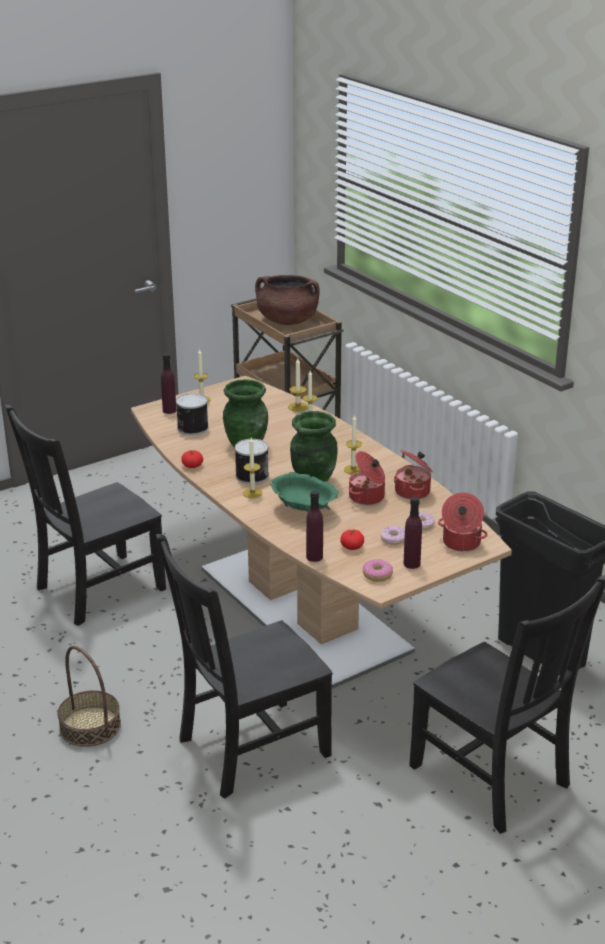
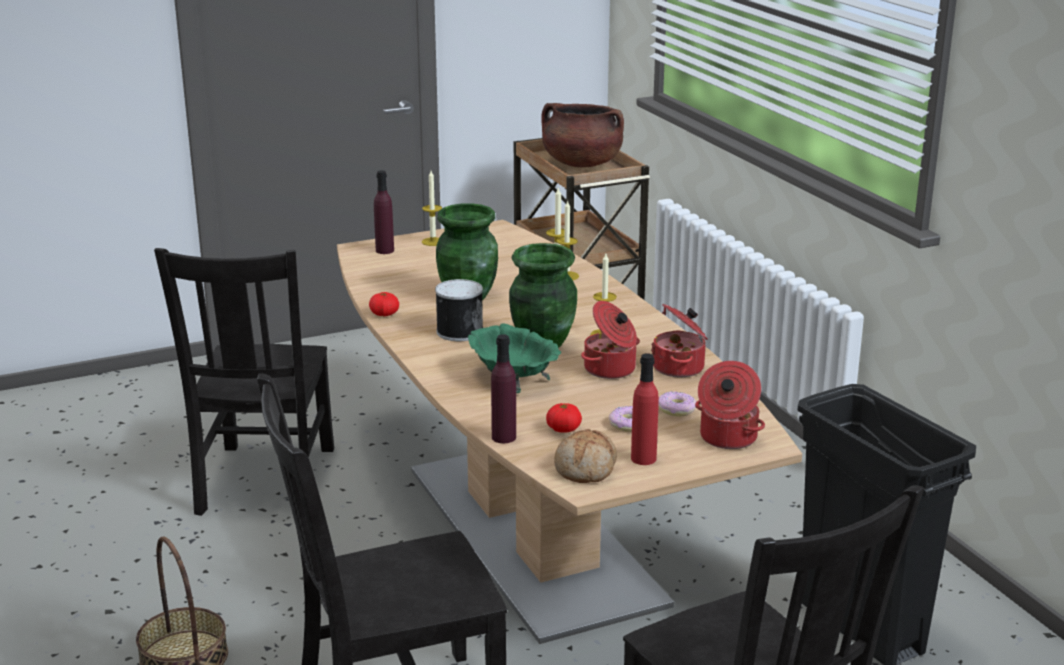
camera: 10 degrees right, 5 degrees down
(96, 590) = (265, 483): black chair -> black chair turned 60 degrees counterclockwise
(192, 428) = (404, 272): can -> none
(252, 493) = (451, 352): candle -> none
(377, 575) = (587, 469): donut -> bread
(411, 564) = (643, 458): purple bottle -> red bottle

